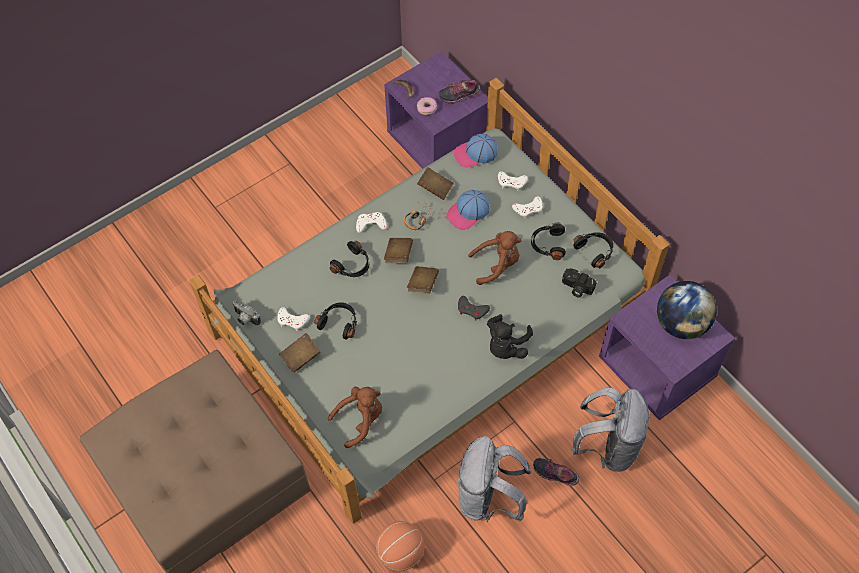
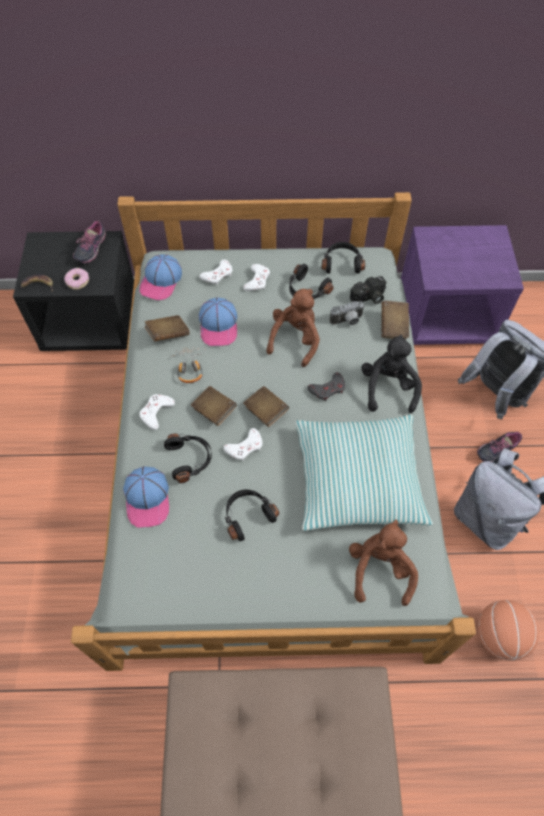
camera: 55 degrees left, 0 degrees up
(245, 319) = (163, 612): camera -> camera (347, 321)
(292, 320) = (206, 561): white game controller -> white game controller (245, 447)
(301, 357) = (259, 582): brown book -> brown book (393, 326)
(308, 262) = (148, 499): none -> cap
(416, 369) = (358, 478): none -> pillow
(438, 143) = (92, 322): purple nightstand -> black nightstand
(506, 346) = (388, 387): black plush toy -> black plush toy turned 150 degrees counterclockwise
(681, 323) = (467, 248): globe -> none

